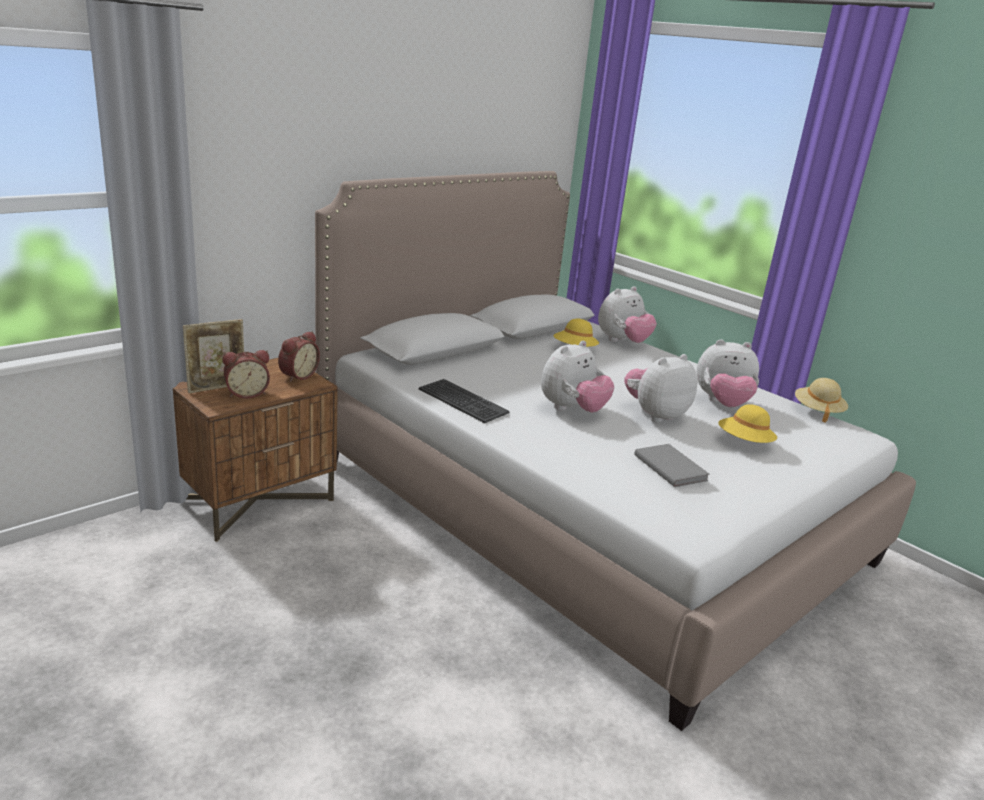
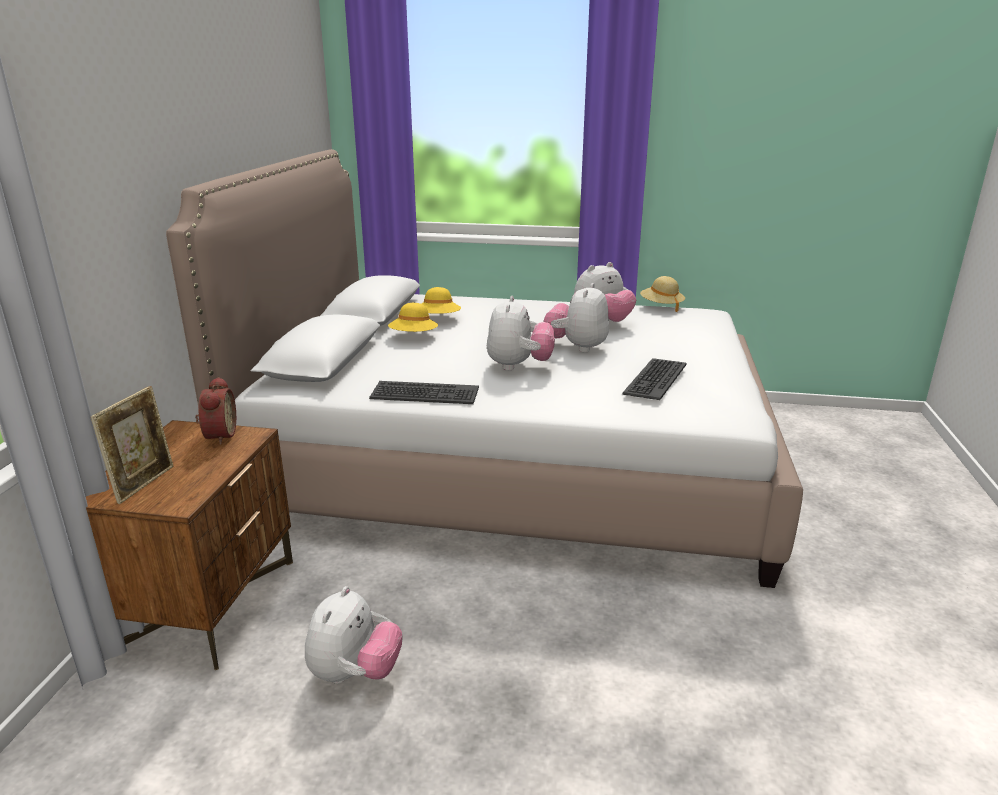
camera: 35 degrees left, 0 degrees up
(247, 393) = (191, 475): alarm clock -> none
(622, 342) = (462, 301): plush toy -> plush toy (355, 673)
(671, 467) = (654, 379): grey book -> keyboard
(744, 443) = (660, 344): yellow hat -> yellow hat (413, 337)

